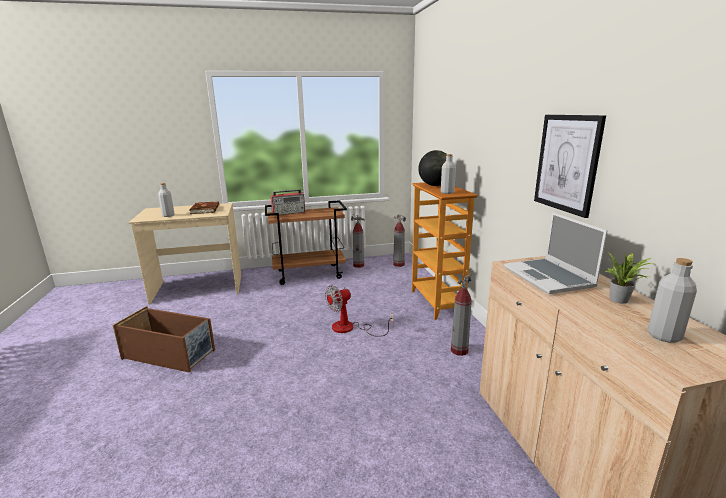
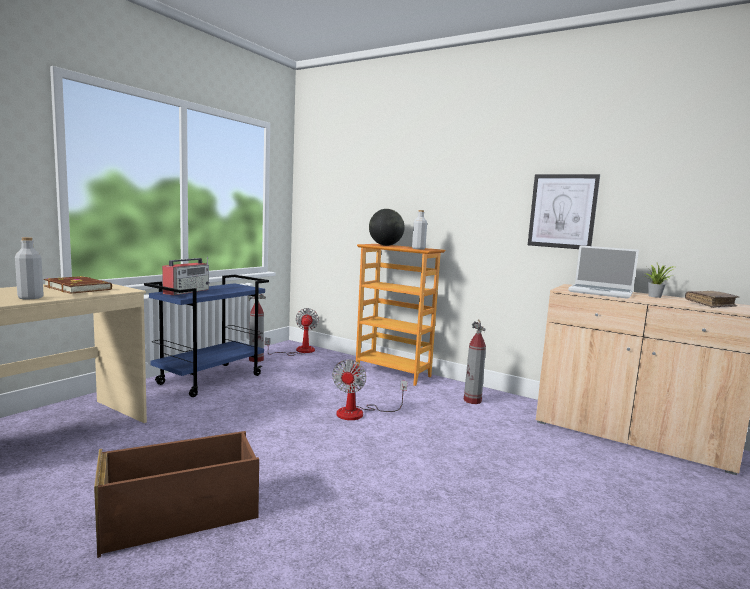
camera: 45 degrees left, 10 degrees down
(310, 274) = (211, 379): brown cart -> blue cart
(398, 264) = (299, 351): fire extinguisher -> fan
(664, 336) = (710, 304): grey bottle -> brown book

